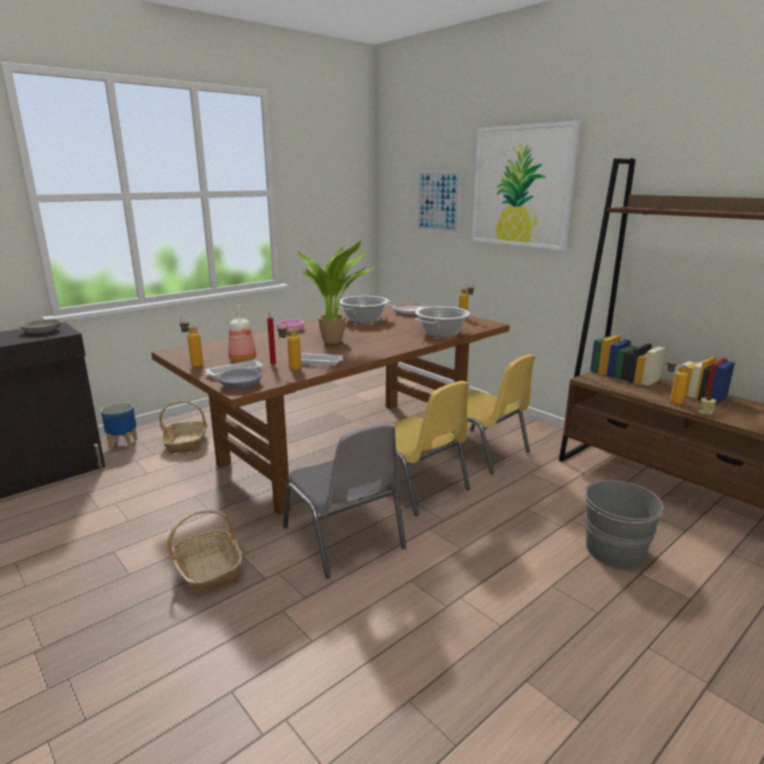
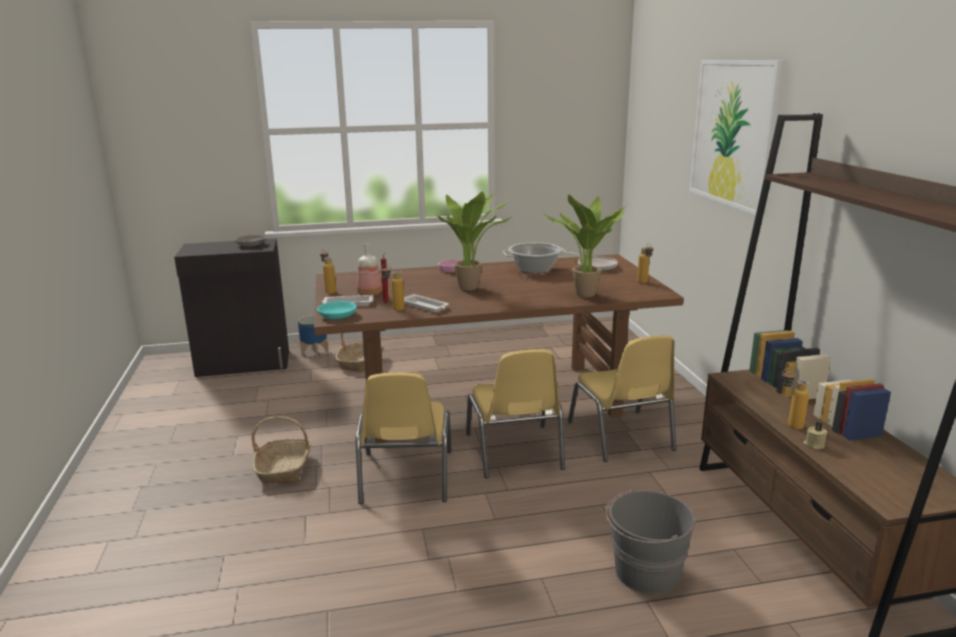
camera: 30 degrees right, 0 degrees up
(240, 385) = (337, 315): grey bowl -> turquoise bowl
(344, 538) = (405, 478): grey chair -> yellow chair
(437, 201) = (670, 141): picture -> none
(441, 333) = (588, 296): cooking pot -> potted plant

